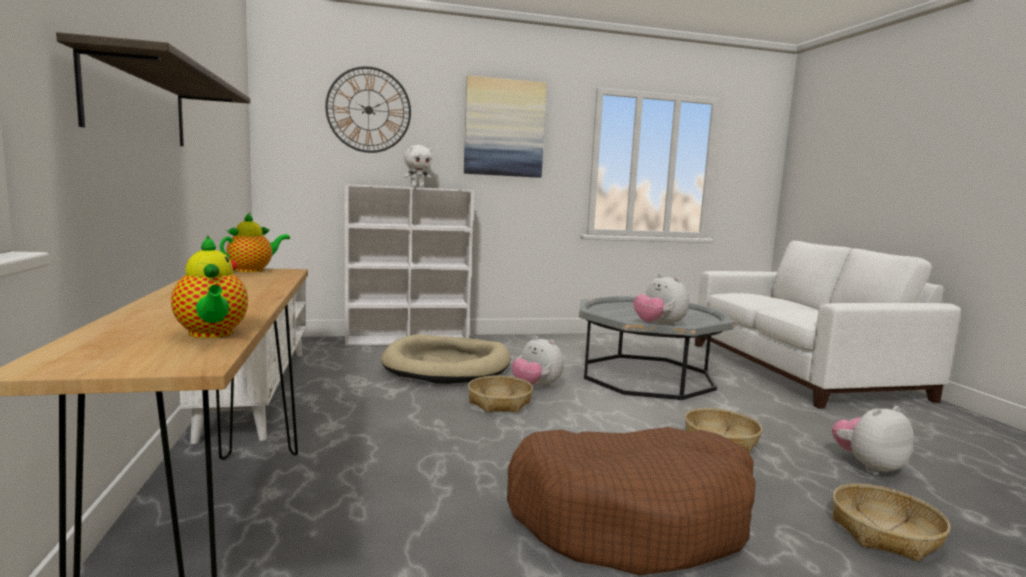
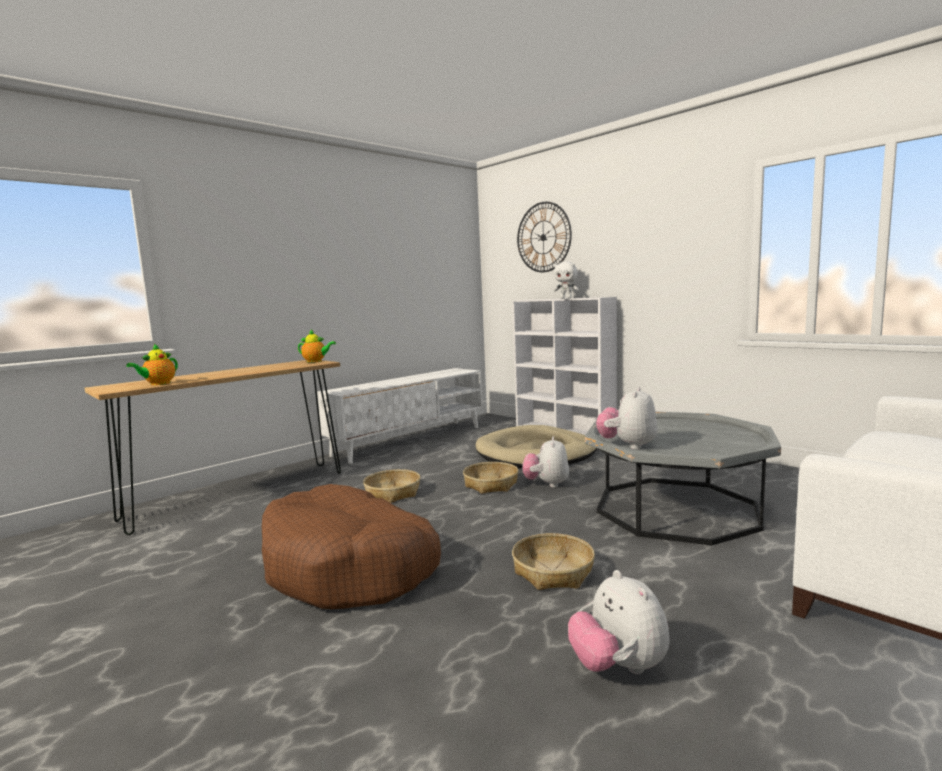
camera: 60 degrees right, 0 degrees up
(139, 104) = (285, 277): shelf -> none
(504, 128) = (649, 231): picture -> none
(868, 466) = (618, 667): plush toy -> plush toy turned 150 degrees counterclockwise
(884, 533) = (433, 685): basket -> basket (393, 493)

